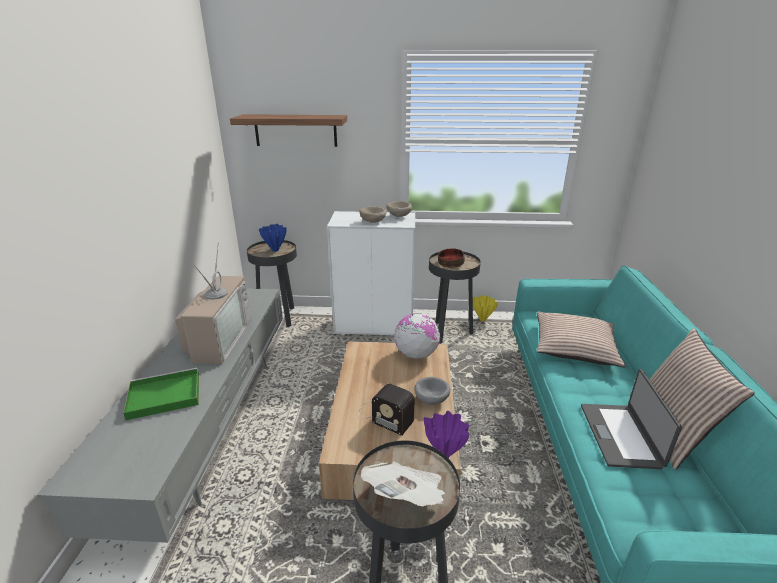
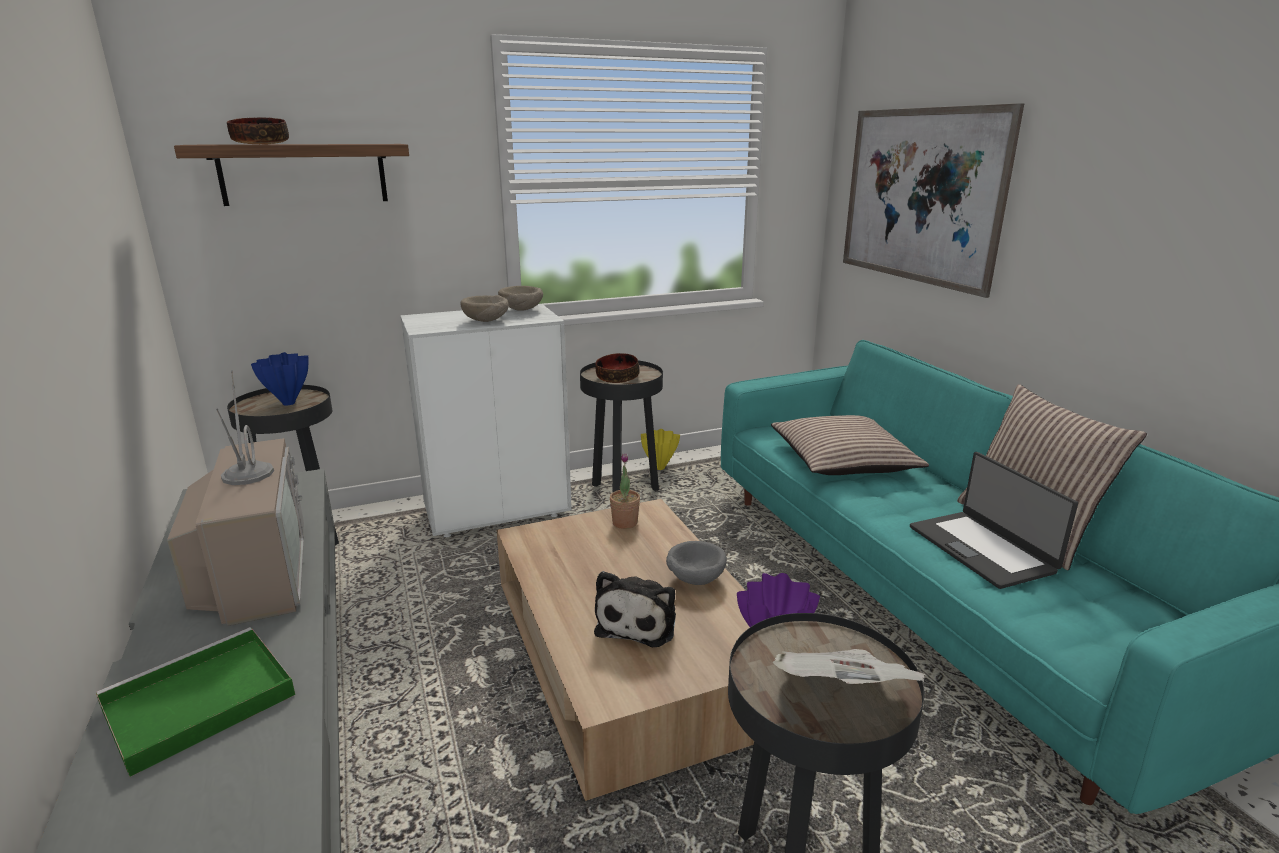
camera: 25 degrees left, 5 degrees down
(272, 116) = (260, 144): none -> bowl
(383, 415) = (638, 622): radio -> plush toy
(416, 354) = (625, 523): globe -> potted plant
(687, 168) = (920, 196): none -> picture

